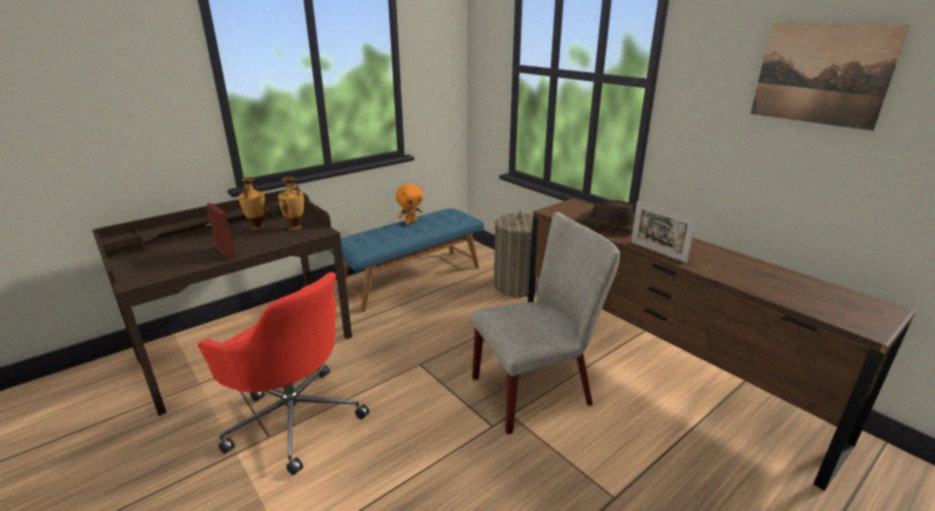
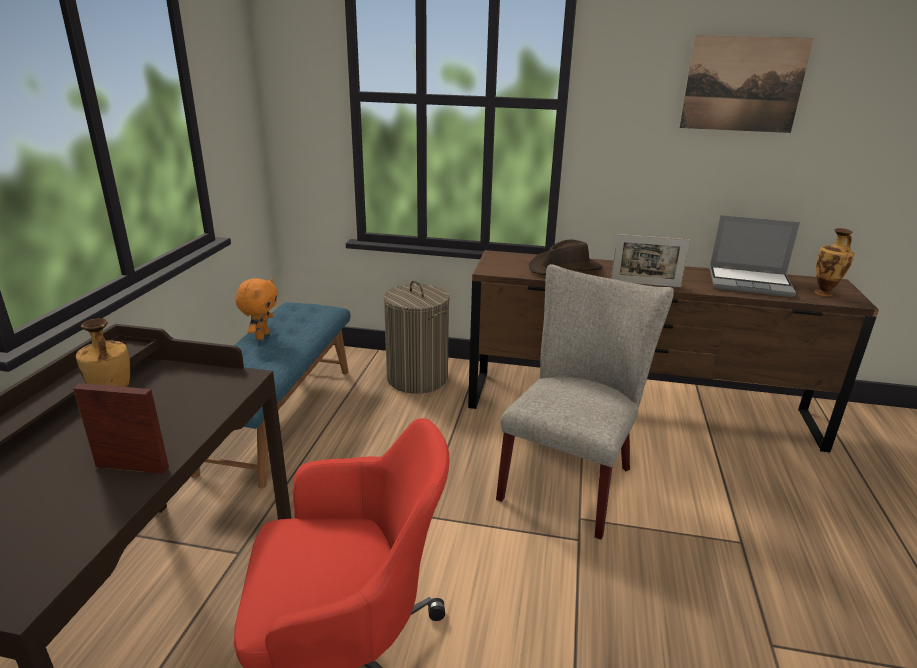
camera: 40 degrees left, 0 degrees up
(295, 227) = (187, 386): vase -> vase (824, 293)
(771, 280) = (750, 283): none -> laptop

